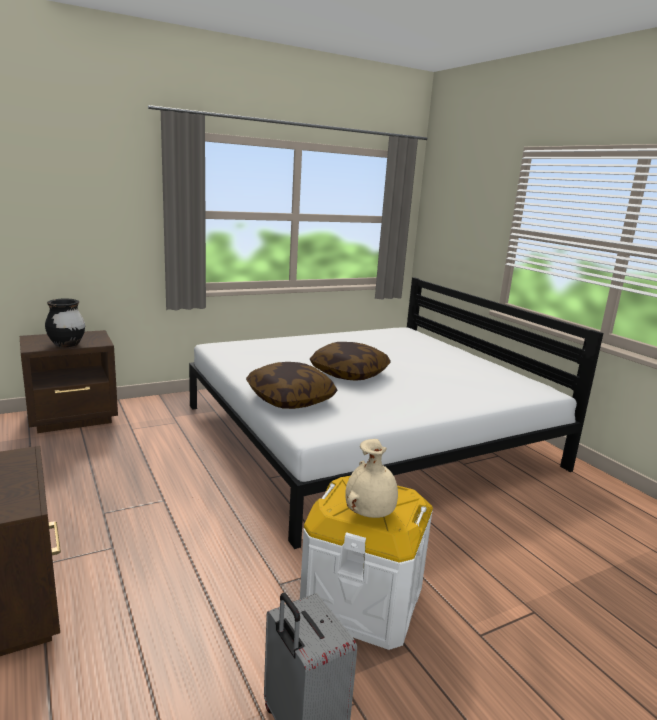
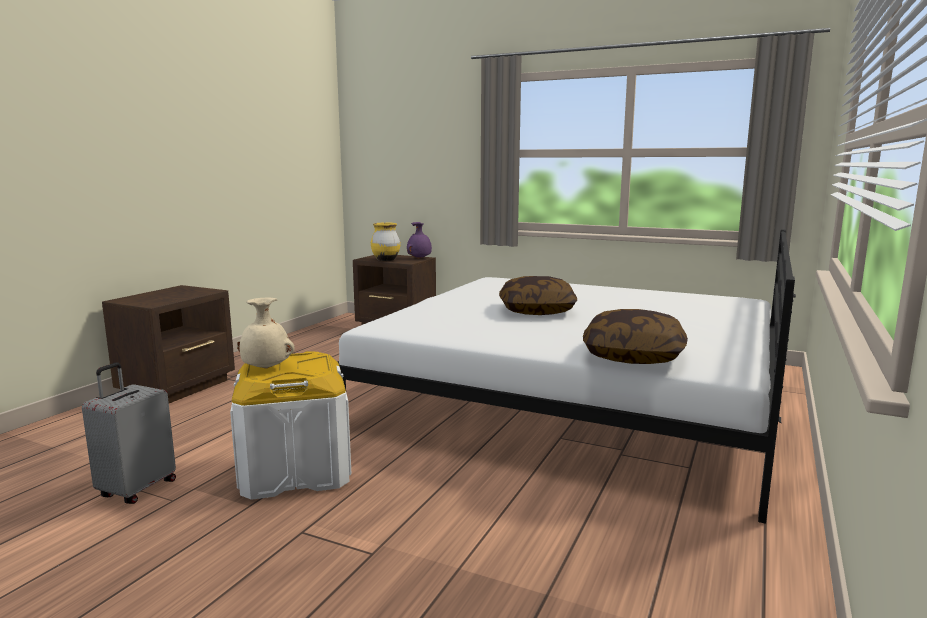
camera: 55 degrees right, 5 degrees down
(67, 345) = (385, 260): black vase -> yellow vase
(96, 335) = (419, 258): none -> purple vase
(290, 399) = (429, 311): pillow -> pillow (633, 356)

